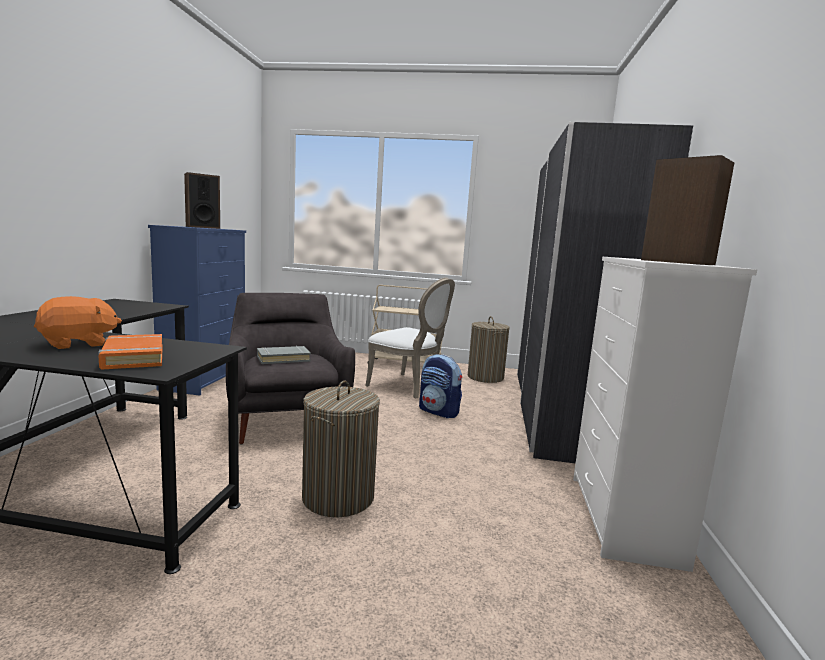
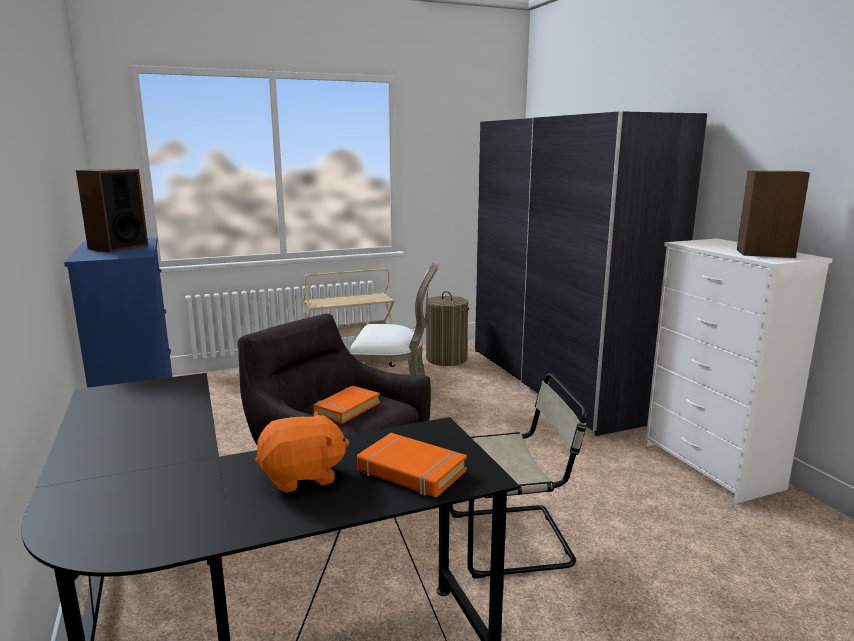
camera: 30 degrees left, 5 degrees up
(78, 344) = (302, 476): orange plush toy -> orange plush toy turned 45 degrees clockwise
(283, 359) = (347, 408): grey book -> orange book
(338, 497) = (514, 539): laundry basket -> beige chair
(439, 412) = (463, 414): backpack -> none

